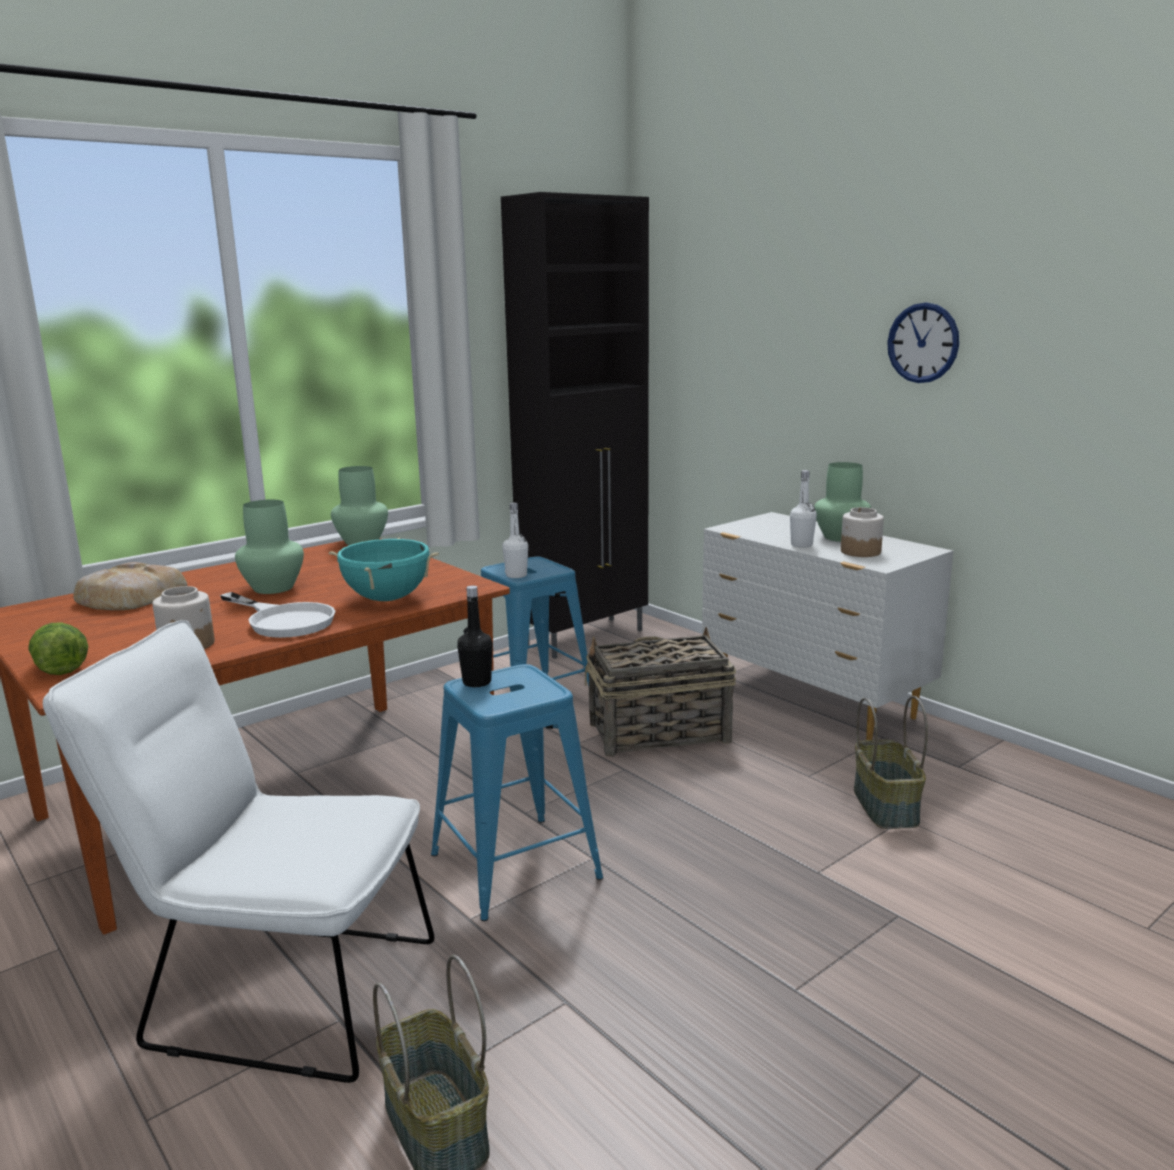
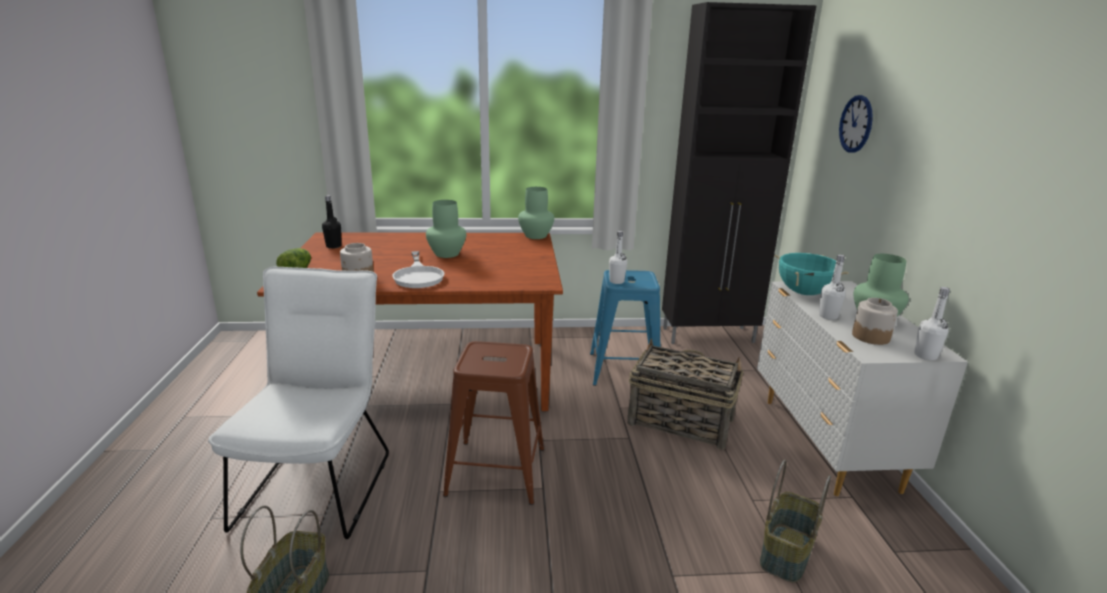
camera: 35 degrees right, 5 degrees up
(129, 597) = (382, 241): bread -> none
(277, 990) = (320, 482): white chair -> white chair turned 45 degrees clockwise
(387, 598) = (486, 277): turquoise cooking pot -> turquoise cooking pot (804, 293)
(477, 682) = (484, 347): black bottle -> black bottle (333, 246)
(515, 865) = (497, 471): blue stool -> brown stool
(920, 554) = (925, 356): none -> white bottle
(923, 343) = (990, 159): wall clock -> wall clock (856, 124)

